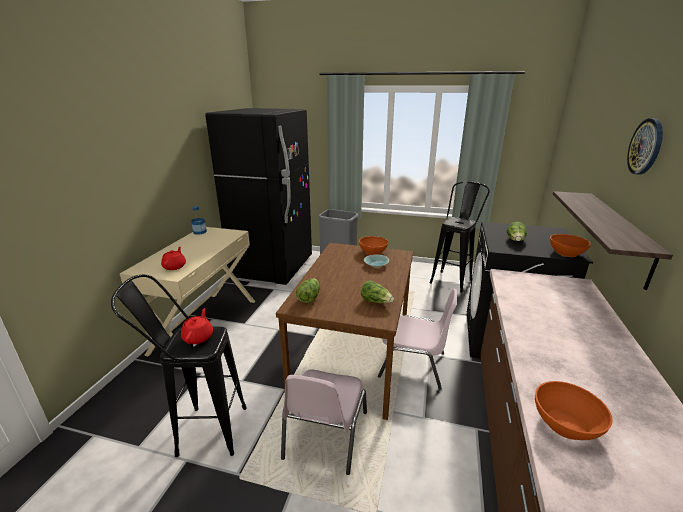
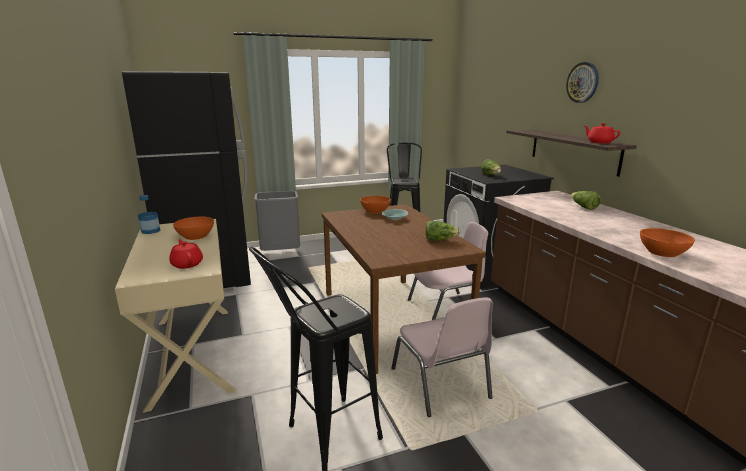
camera: 35 degrees left, 5 degrees down
(198, 337) = (329, 308): red teapot -> red teapot (599, 142)
(309, 297) = (380, 251): lettuce -> lettuce (583, 207)
(566, 253) = (531, 176): orange bowl -> orange bowl (195, 236)

